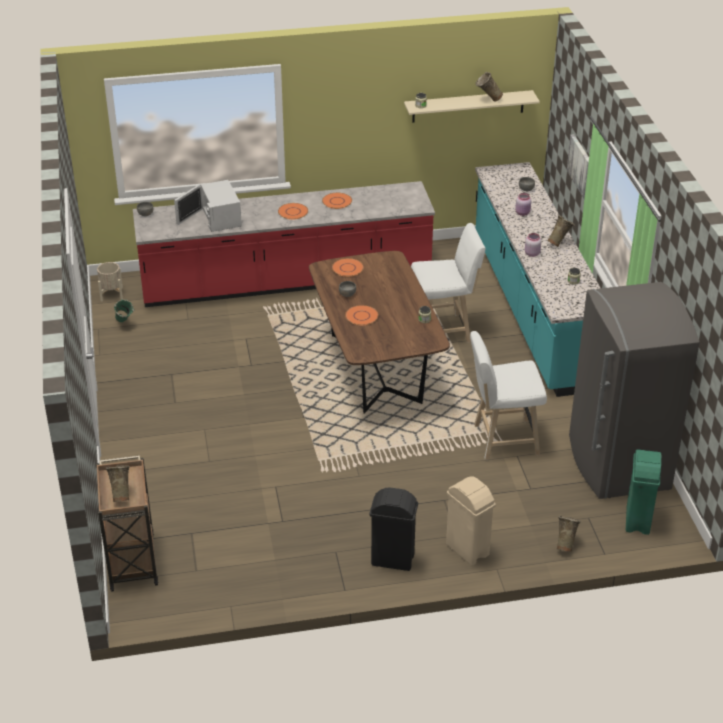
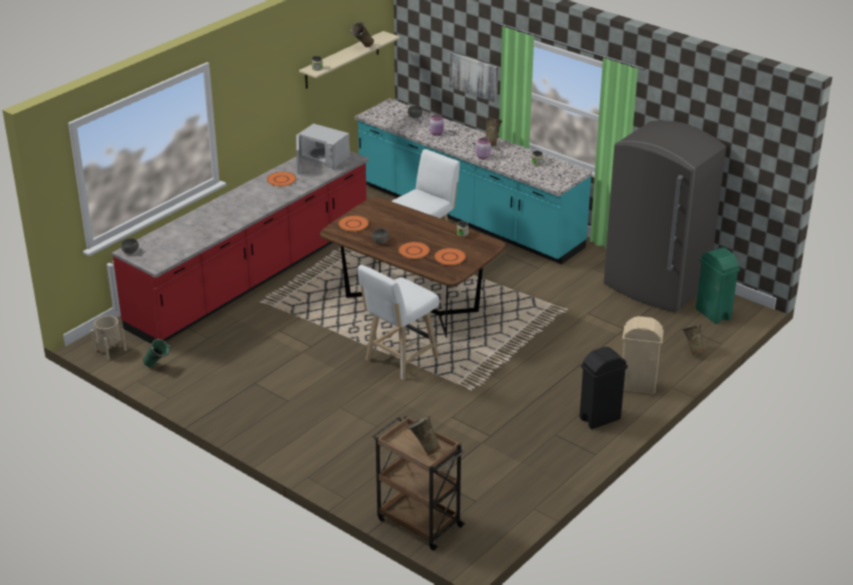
camera: 40 degrees left, 5 degrees down
(218, 217) = (200, 229): white microwave -> white microwave (321, 158)
(293, 212) = (257, 200): orange plate -> orange plate (450, 257)
(502, 440) = (564, 308): white stool -> white stool (398, 360)

